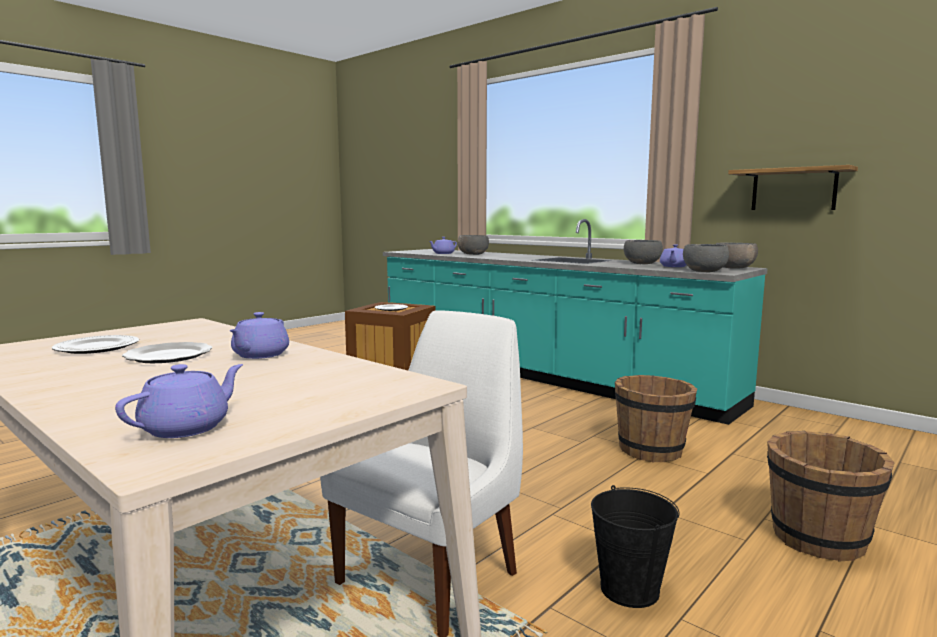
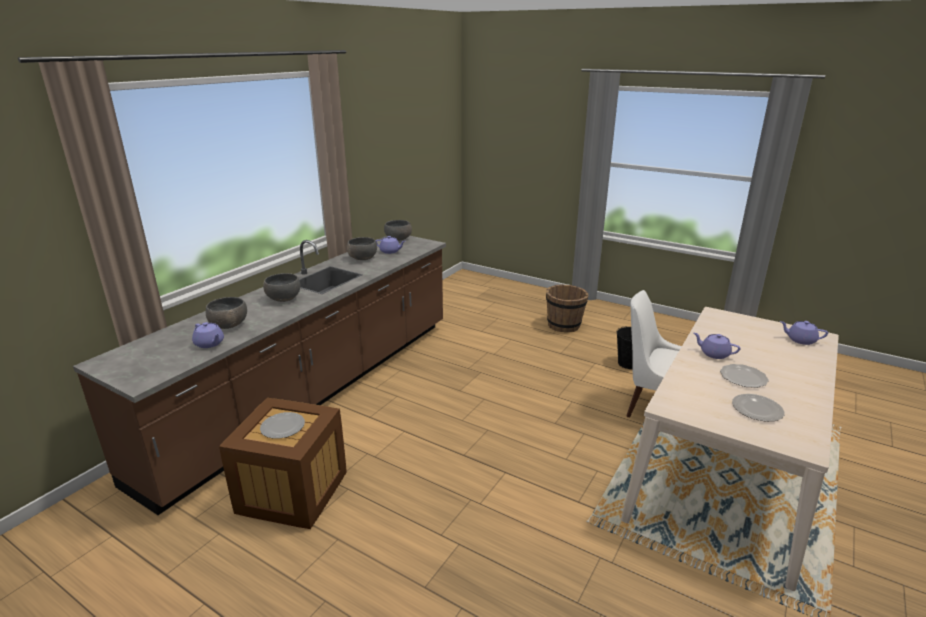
camera: 100 degrees left, 15 degrees up
(260, 355) = (714, 354): purple teapot -> purple teapot turned 150 degrees counterclockwise
(540, 374) = (315, 392): turquoise counter -> brown counter
(651, 450) = (486, 351): brown bucket -> none
(704, 271) = (422, 246): grey bowl -> grey bowl (283, 298)
(793, 189) = (383, 179): shelf -> none

